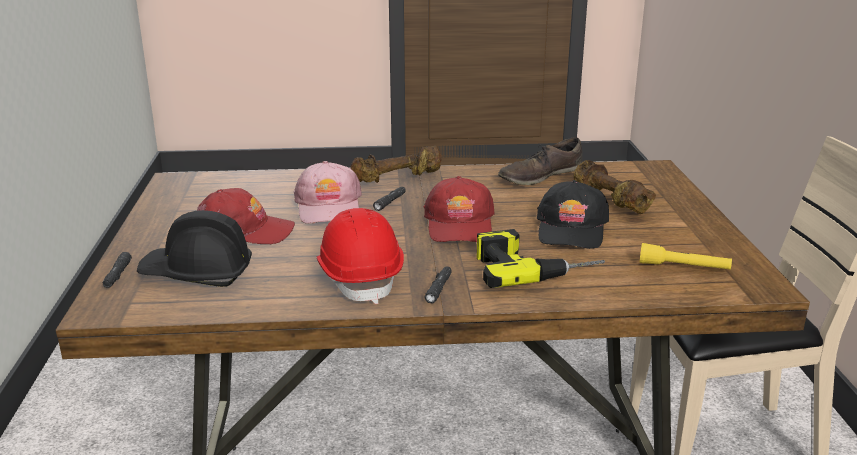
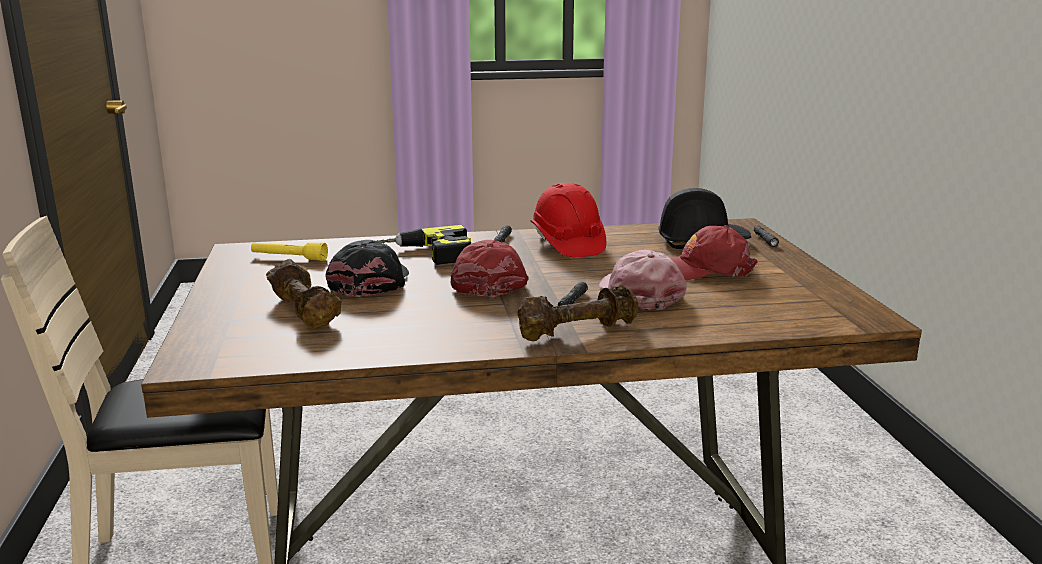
camera: 175 degrees right, 5 degrees down
(540, 175) = (375, 343): brown shoe -> none

